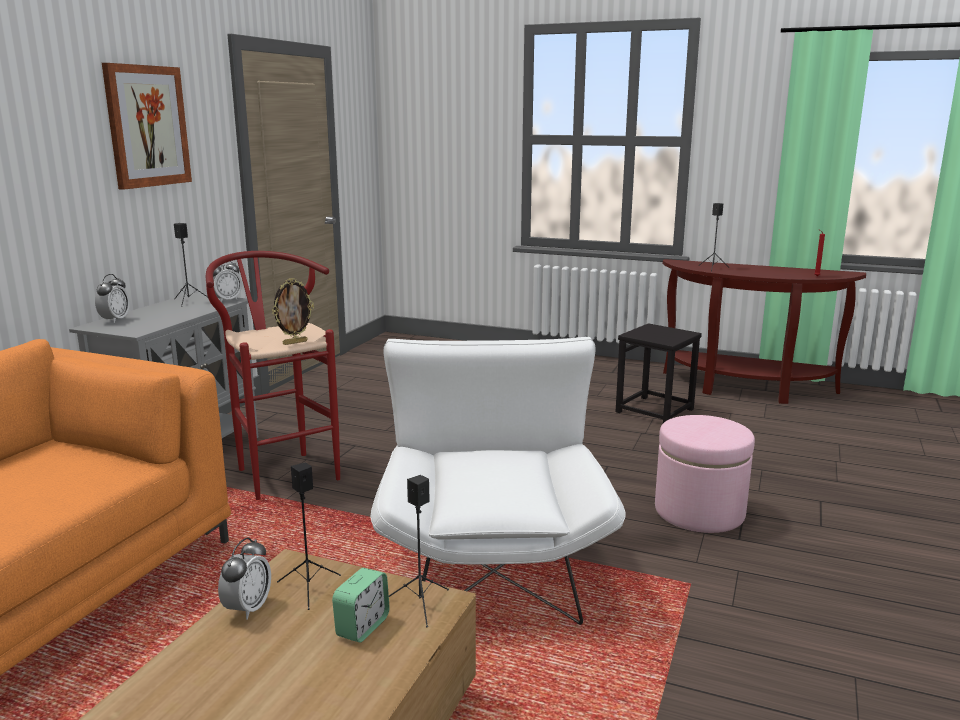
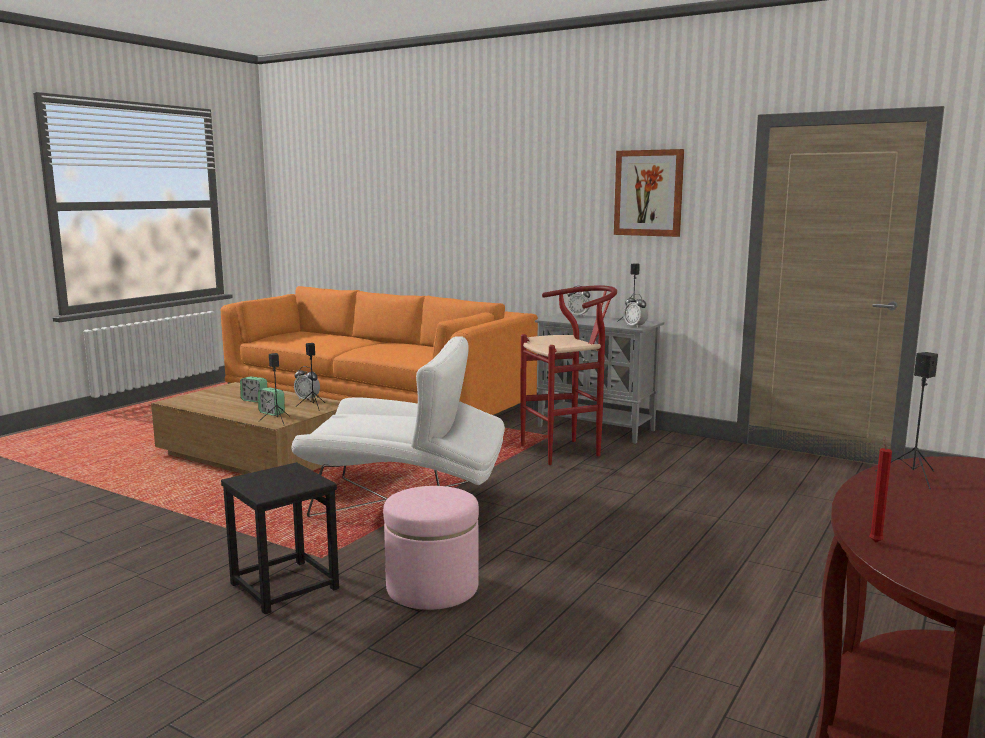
camera: 100 degrees right, 5 degrees down
(243, 687) = (254, 400): none -> alarm clock
(295, 342) = (544, 347): picture frame -> none
(655, 411) = (736, 622): black stool -> black stool (283, 586)

